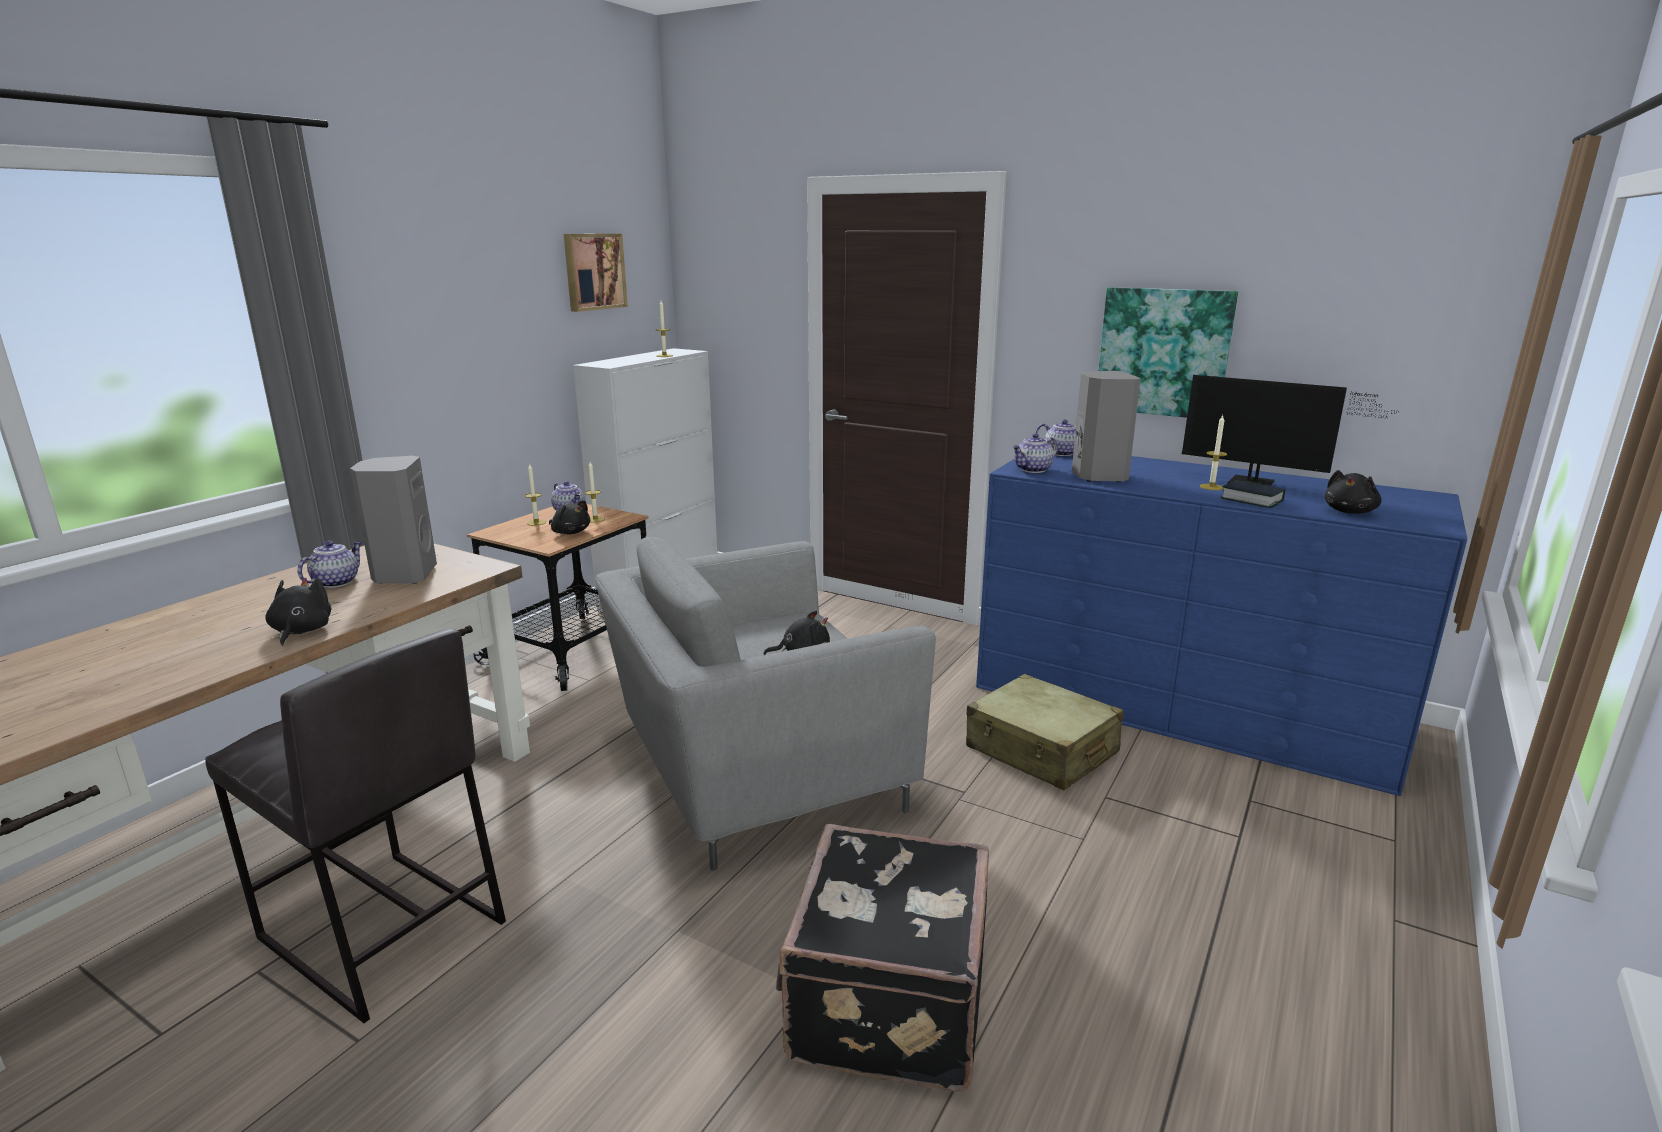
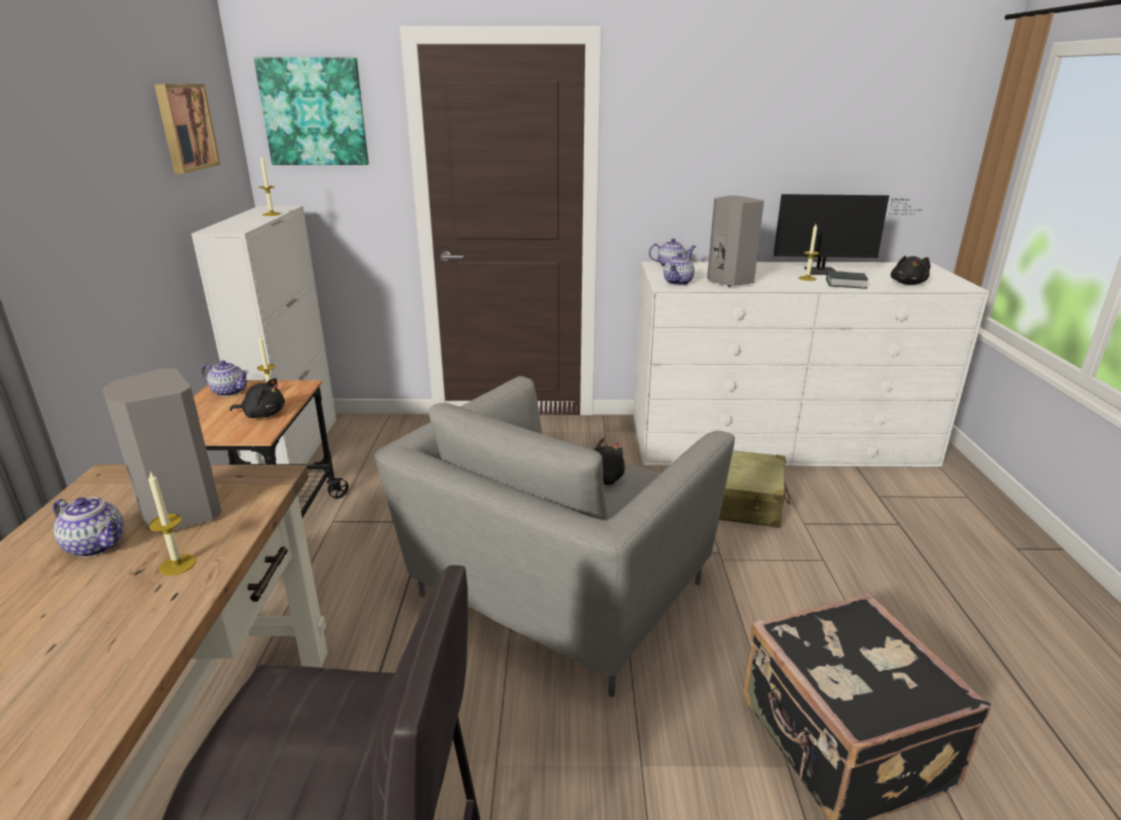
camera: 30 degrees left, 5 degrees up
(301, 631) = (145, 625): black plush toy -> none
(336, 582) = (98, 545): teapot -> teapot turned 120 degrees clockwise
(536, 522) = (208, 411): candle -> candle (177, 565)
(1163, 352) = (737, 178): picture -> picture (314, 112)
(1181, 705) = (777, 441): blue dresser -> white dresser

